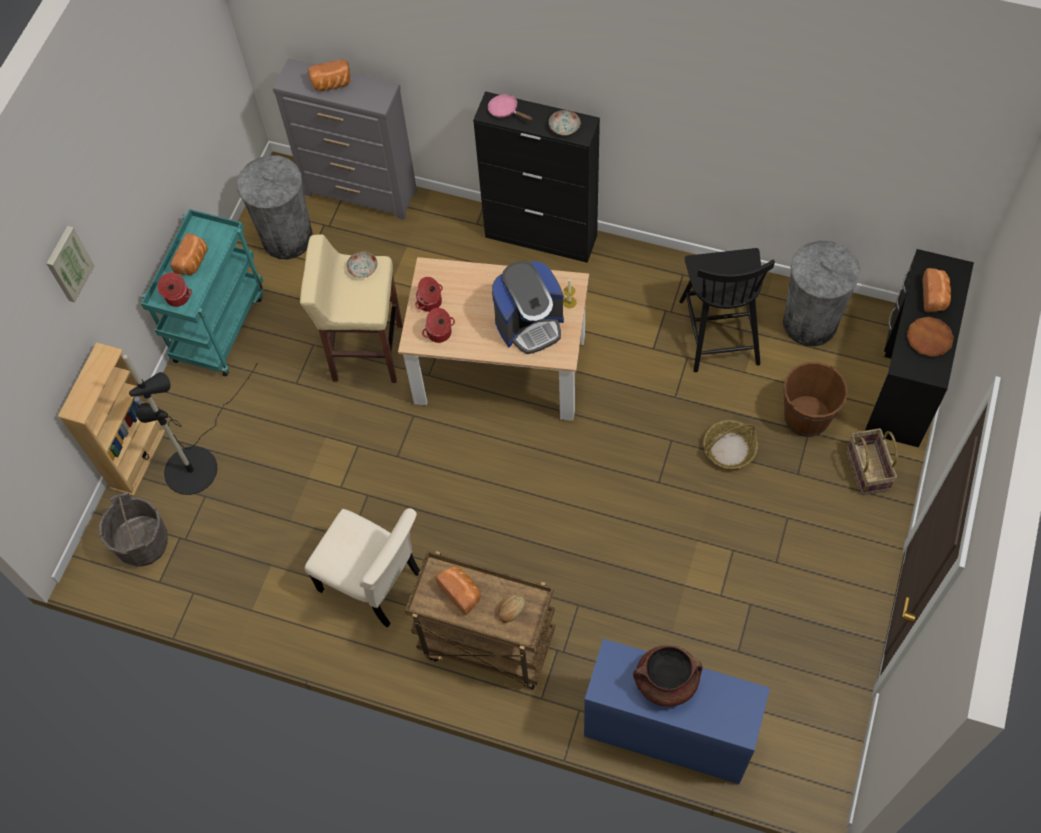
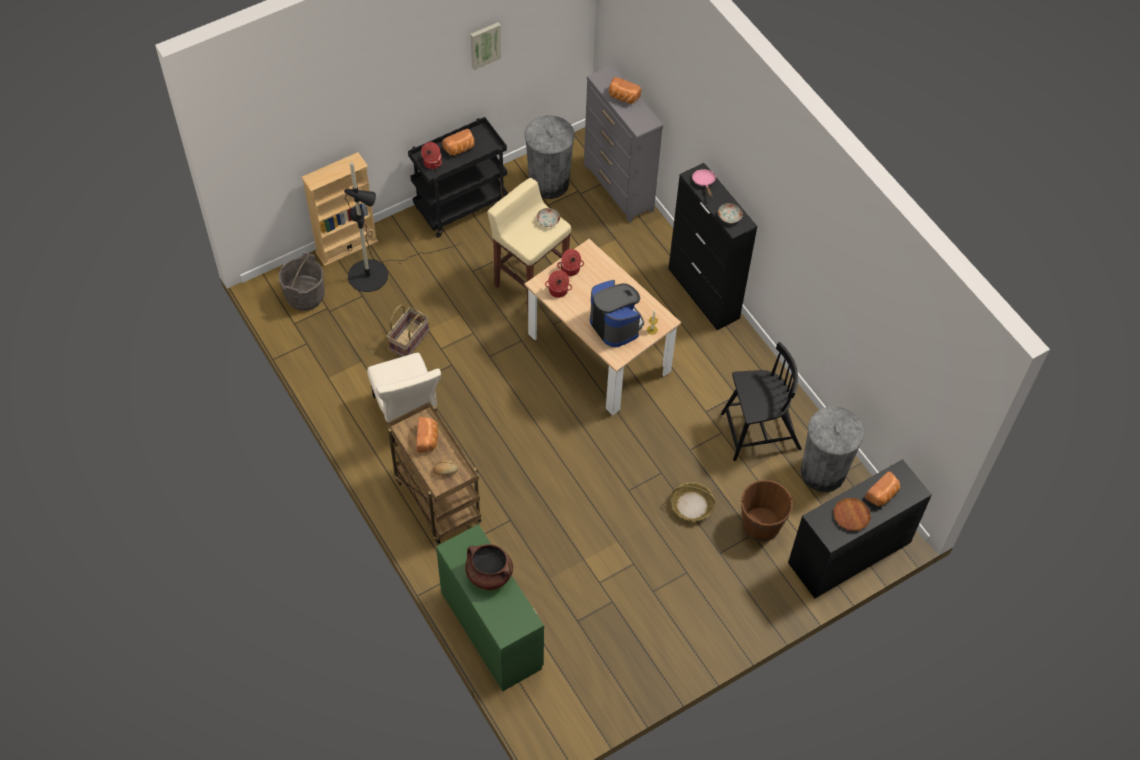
camera: 35 degrees right, 5 degrees down
(68, 263) = (364, 90): picture -> picture (484, 44)
(219, 326) = (460, 206): turquoise cart -> black cart
(530, 324) = (615, 324): coffee machine -> coffee machine turned 135 degrees counterclockwise
(668, 732) = (491, 630): blue desk -> green desk
(719, 330) = (759, 432): black chair -> black chair turned 135 degrees counterclockwise
(867, 469) = (767, 584): basket -> basket (408, 339)

